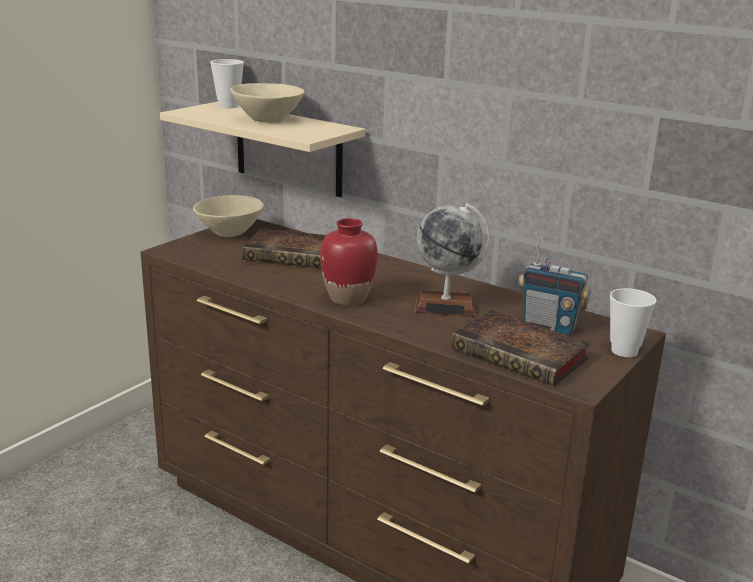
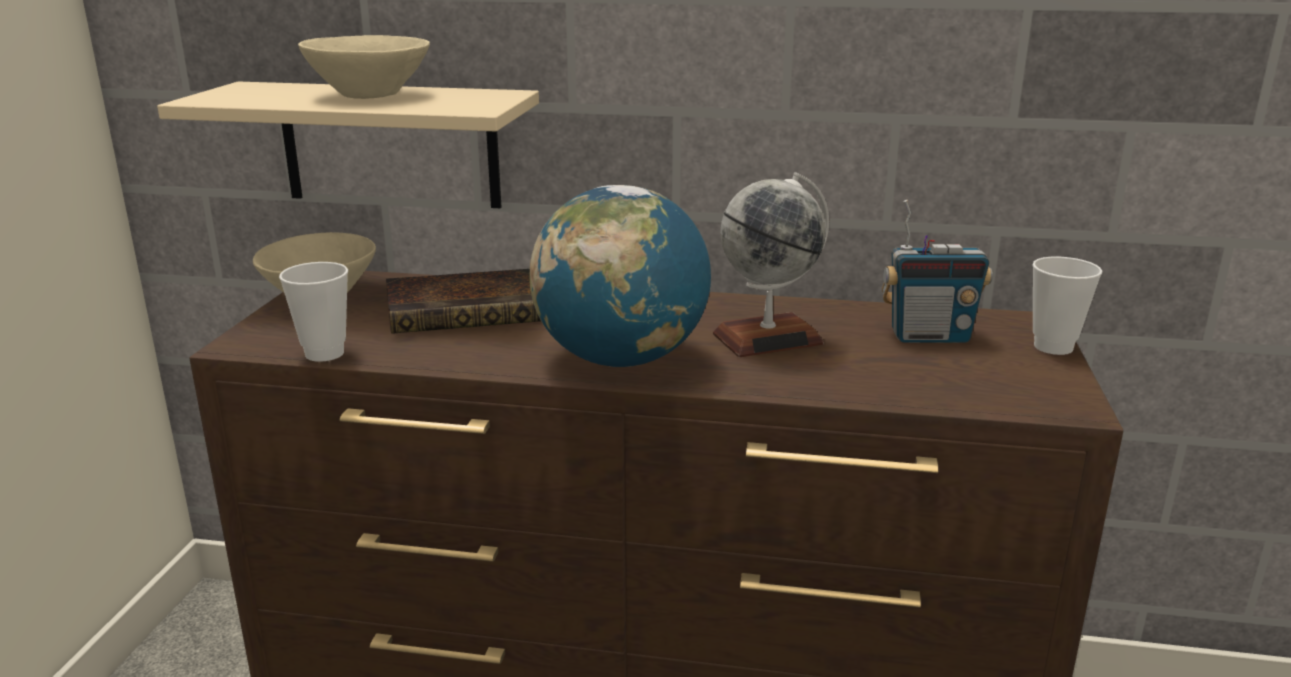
camera: 25 degrees left, 0 degrees up
(228, 106) = (268, 85): cup -> cup (324, 353)
(347, 299) = (621, 359): red vase -> globe
(523, 355) = (951, 383): book -> none

